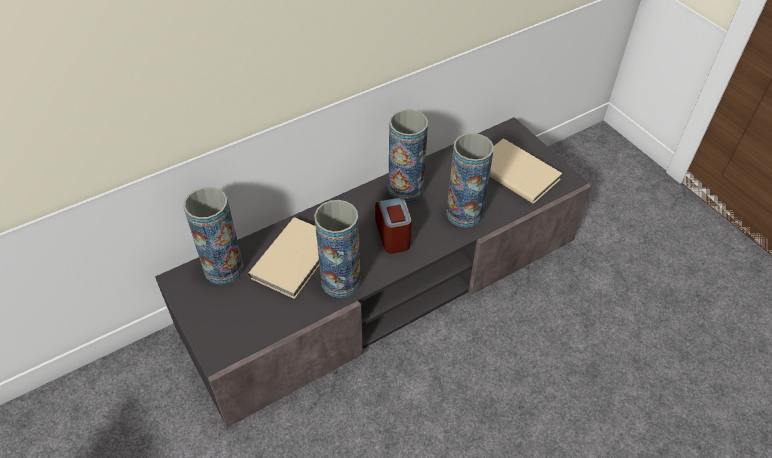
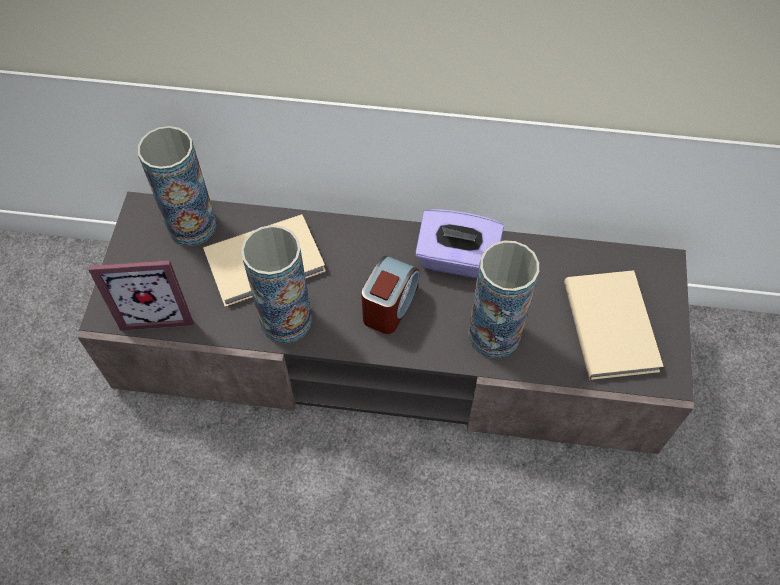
camera: 40 degrees right, 10 degrees up
(251, 329) = (157, 309): none -> picture frame
(406, 189) = (456, 259): vase -> purple tissue box

